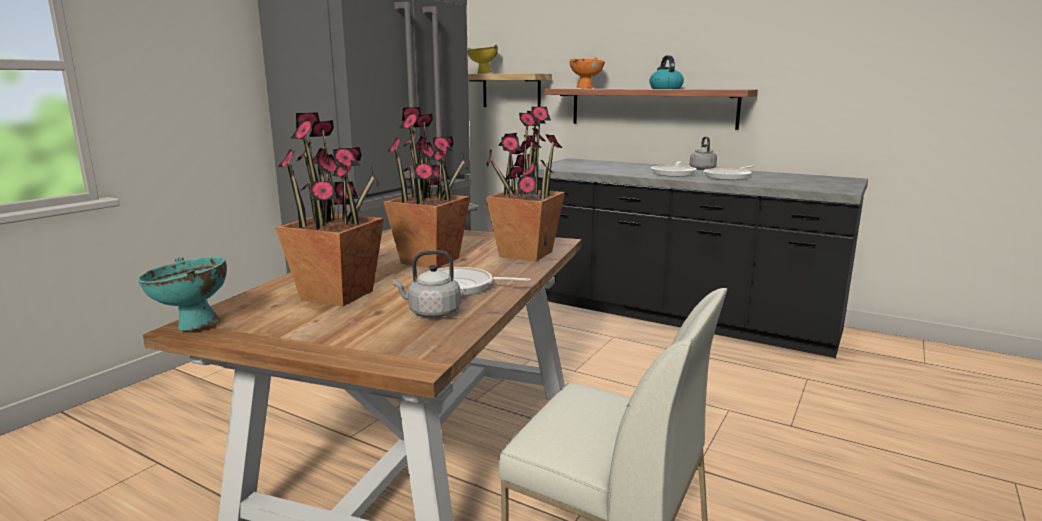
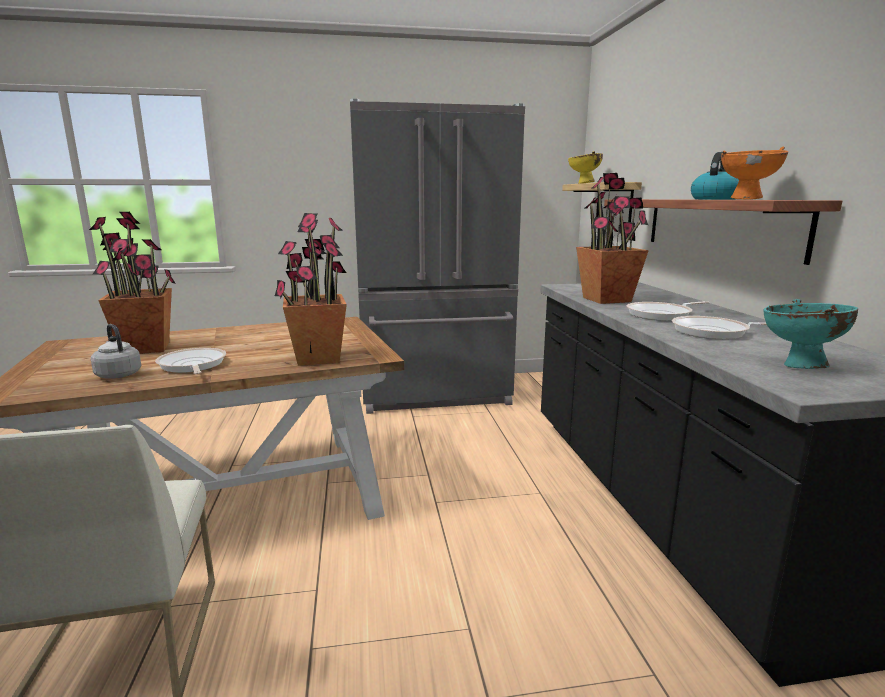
camera: 50 degrees right, 0 degrees up
(192, 326) = (62, 343): turquoise bowl -> turquoise bowl (799, 366)
(431, 260) = (260, 344): potted plant -> potted plant (607, 300)
(586, 88) = (643, 199): orange bowl -> orange bowl (747, 199)
(702, 169) = (736, 317): grey kettle -> none

